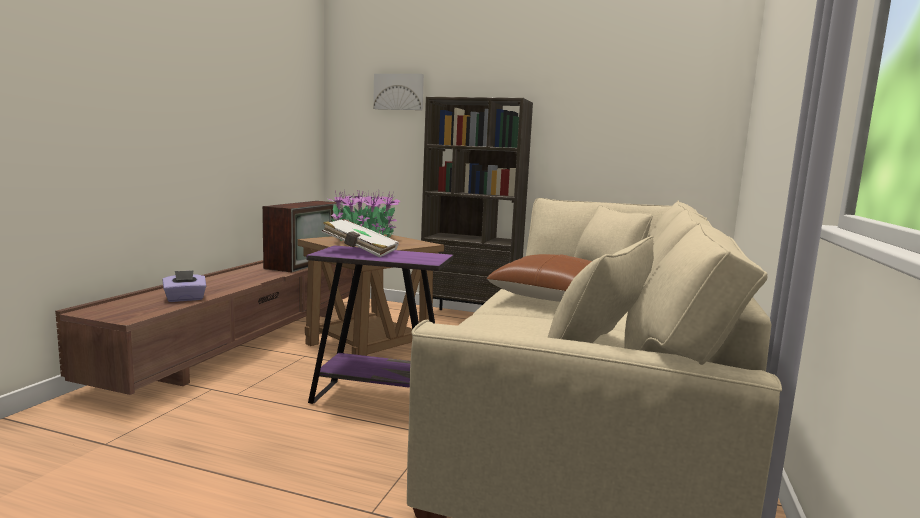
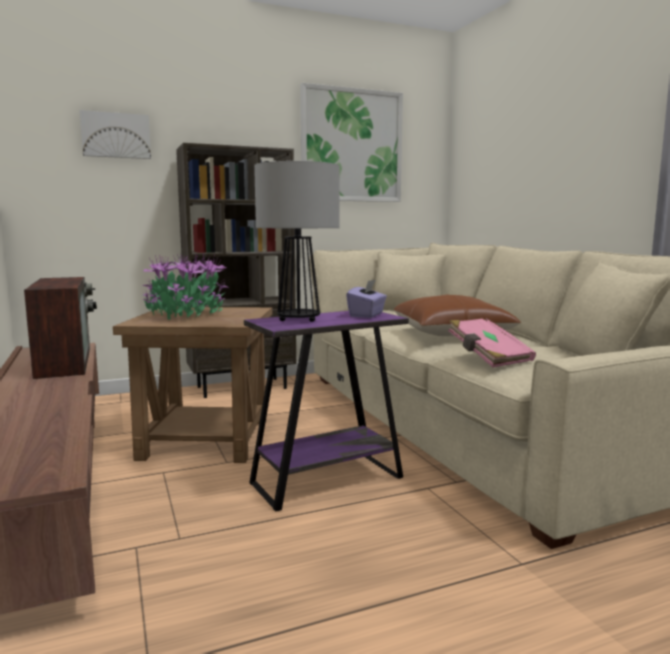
camera: 40 degrees left, 0 degrees up
(185, 299) = (53, 435): purple tissue box -> purple tissue box (367, 315)
(360, 251) = (299, 319): white book -> table lamp
(487, 319) = (488, 357): none -> pink book
(615, 91) = (351, 146): none -> picture

